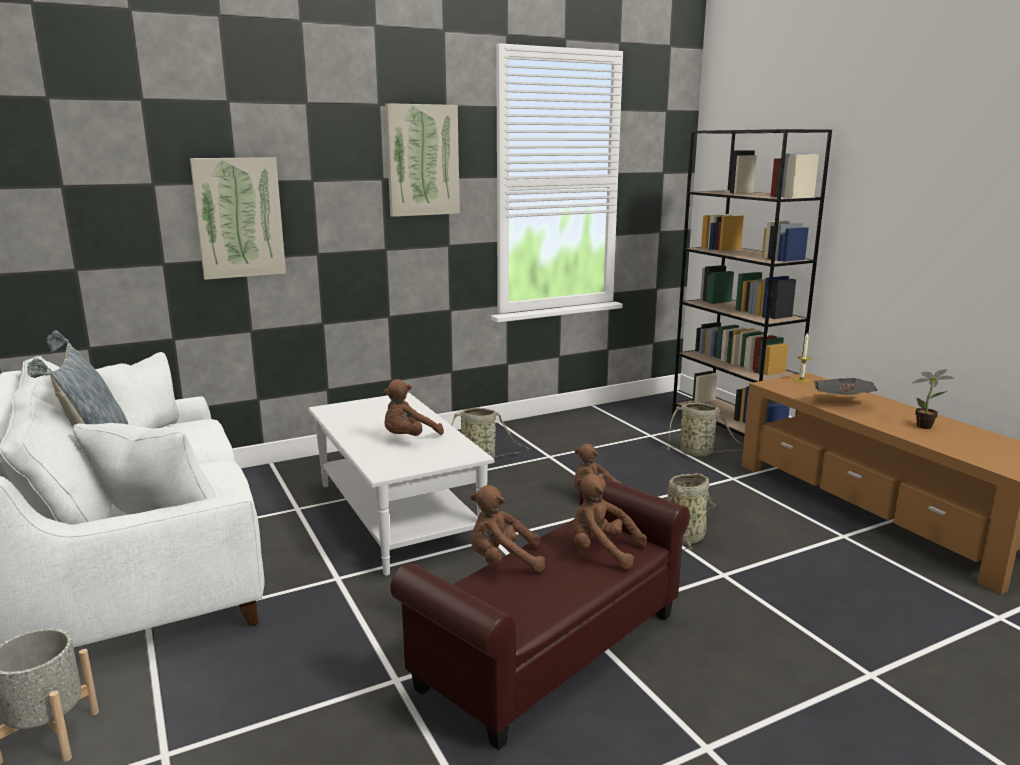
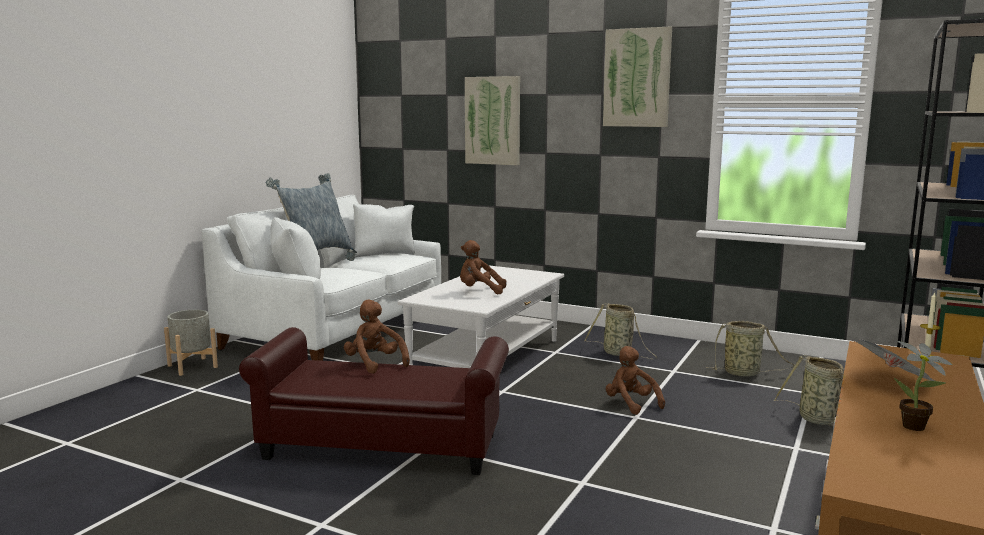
camera: 55 degrees right, 5 degrees down
(601, 551) = (429, 384): brown plush toy -> none
(687, 537) = (626, 453): basket -> basket (744, 373)

